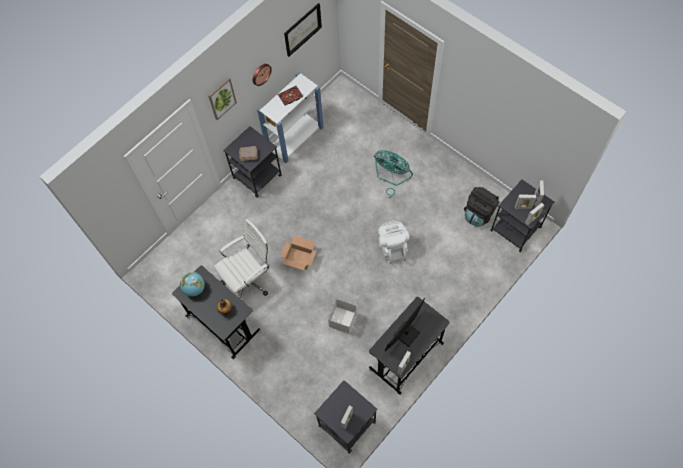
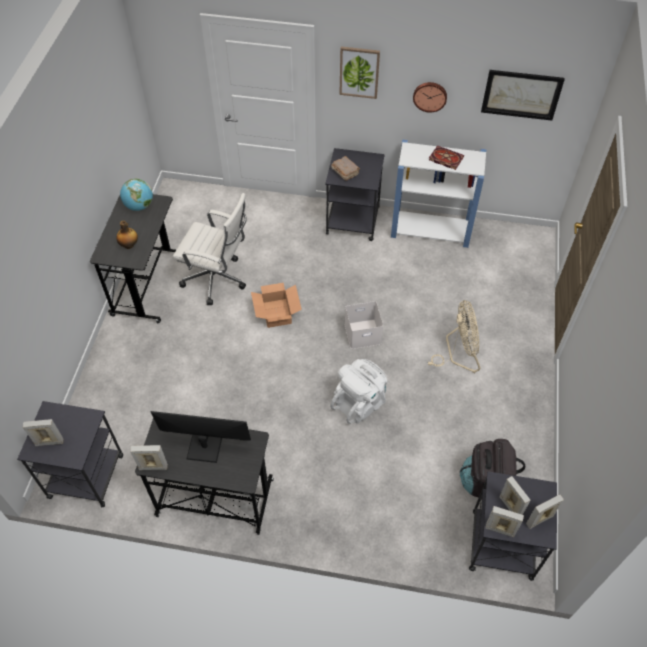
camera: 55 degrees right, 10 degrees down
(342, 319) = (224, 398): white storage box -> white storage box (363, 333)
(391, 178) = (457, 351): turquoise fan -> beige fan

